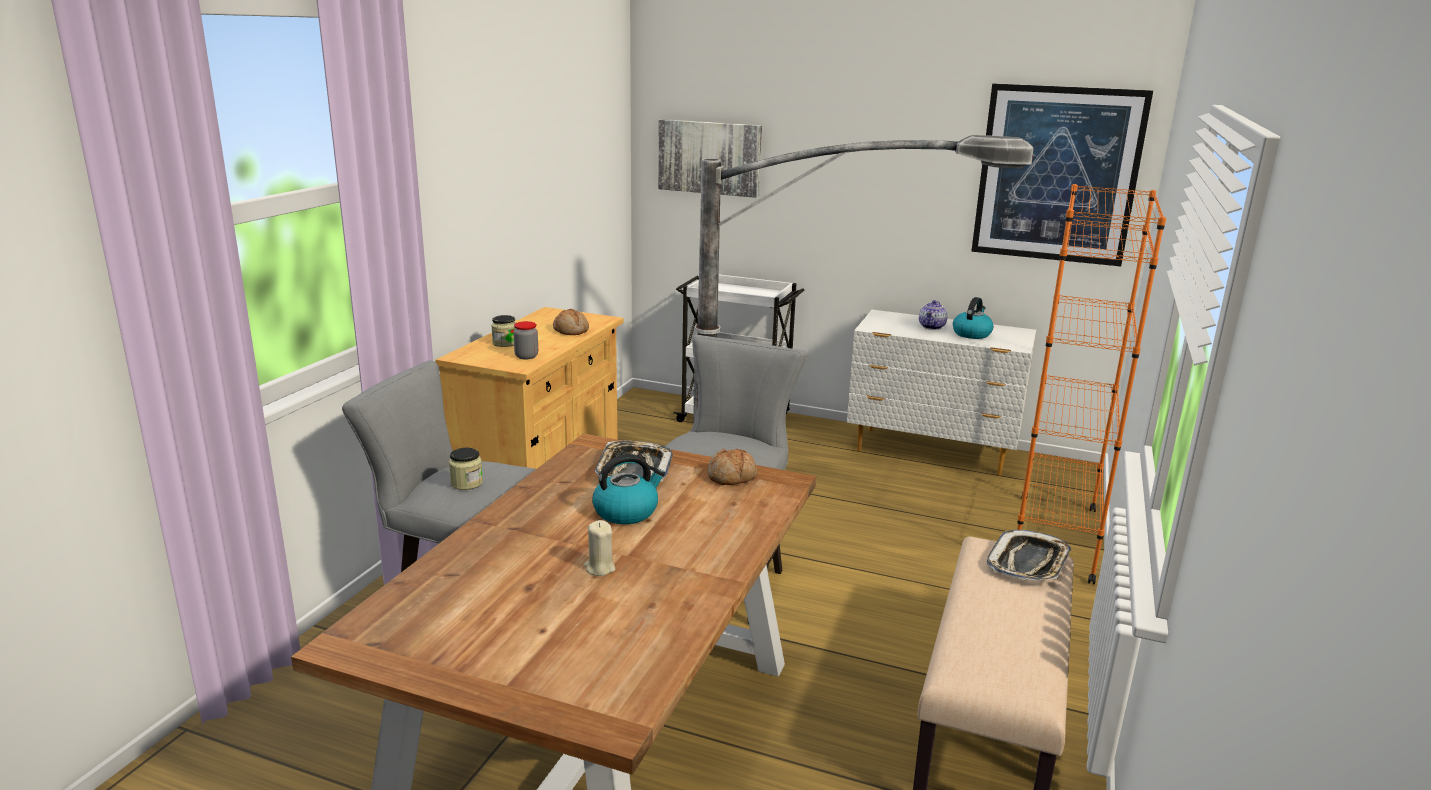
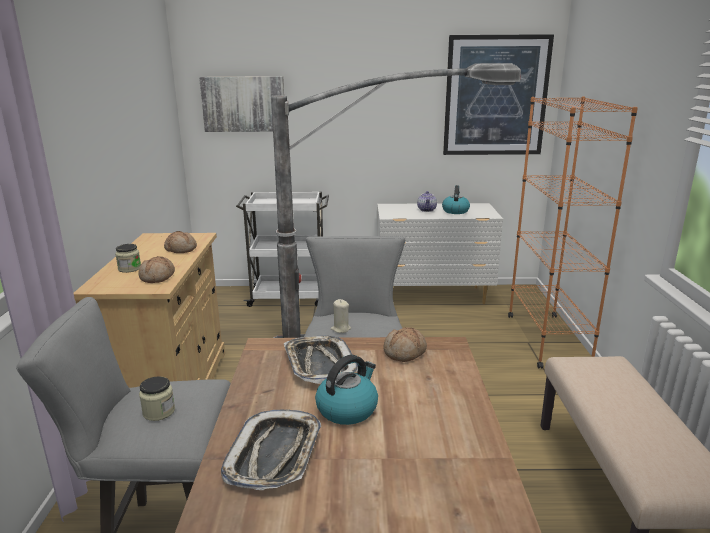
camera: 20 degrees left, 0 degrees up
(526, 356) = (158, 277): jar -> bread
(599, 568) = (374, 481): beige candle -> beige candle (340, 329)
(1028, 563) = (611, 369): tray -> tray (275, 455)

